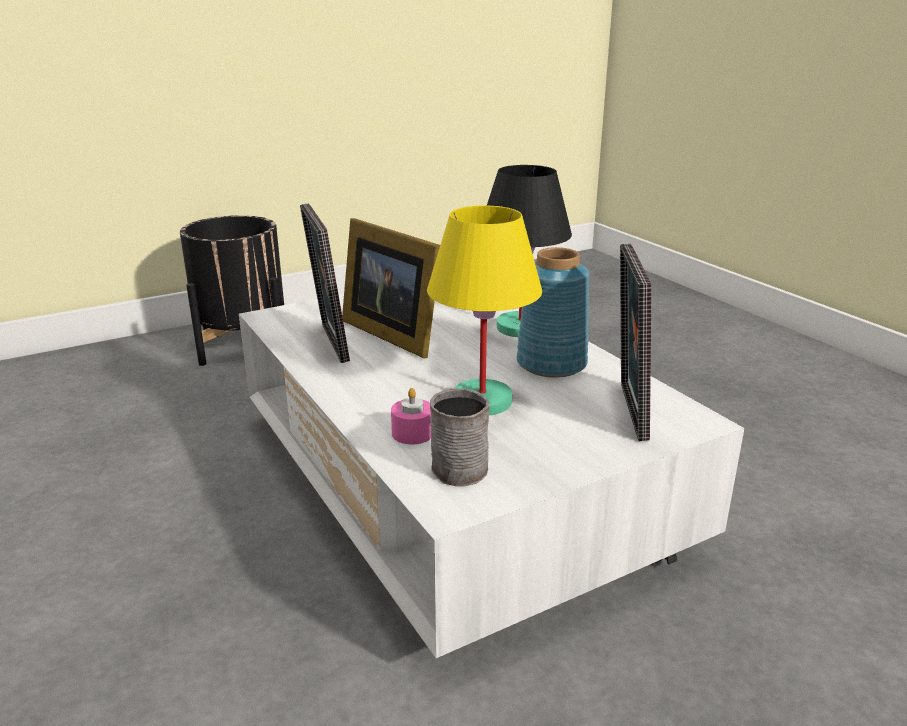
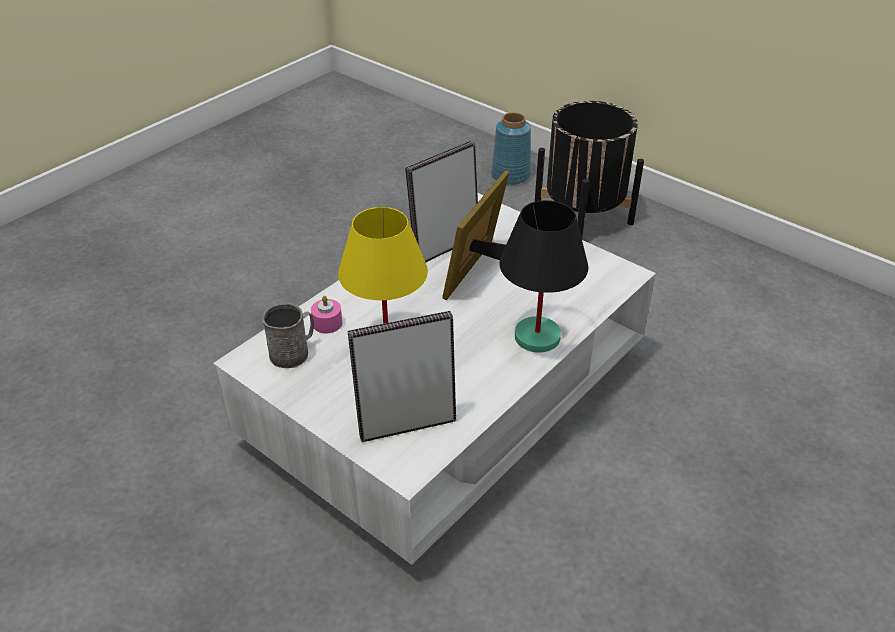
camera: 70 degrees right, 15 degrees up
(550, 364) = (471, 368): blue vase -> blue vase (510, 175)

